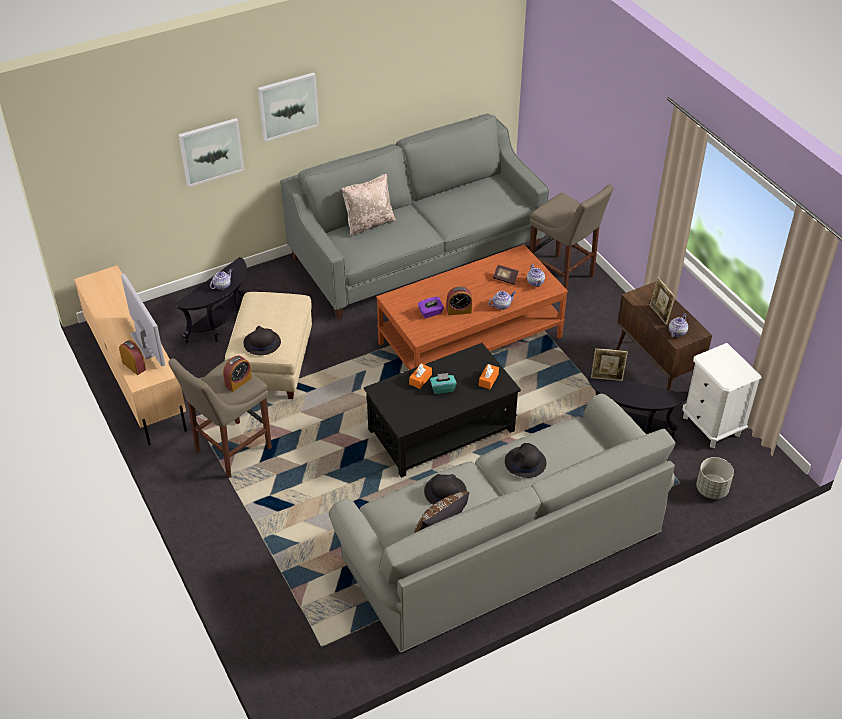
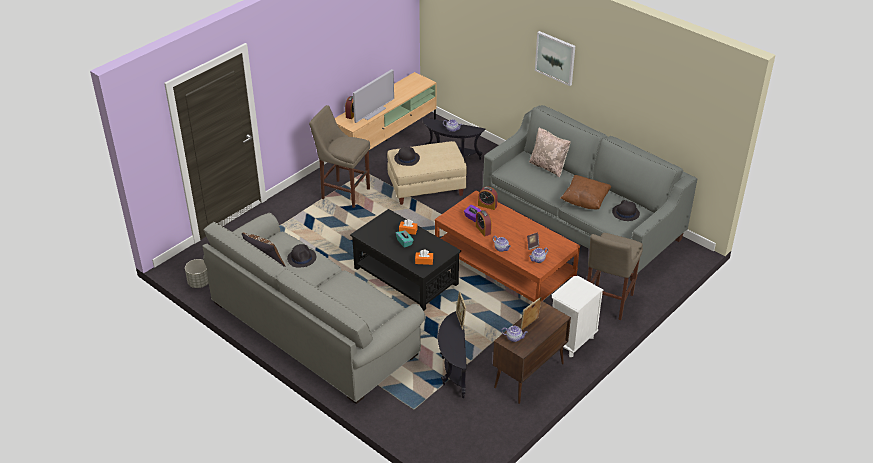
camera: 70 degrees right, 5 degrees down
(211, 151) = (505, 53): picture -> none
(238, 382) = (347, 148): alarm clock -> alarm clock (487, 205)
(451, 215) = (585, 201): none -> brown pillow
(525, 463) = (342, 288): black hat -> black hat (625, 213)
(711, 426) = (484, 419): white nightstand -> white nightstand (571, 340)
(711, 489) = (415, 429): grey planter -> grey planter (199, 282)

